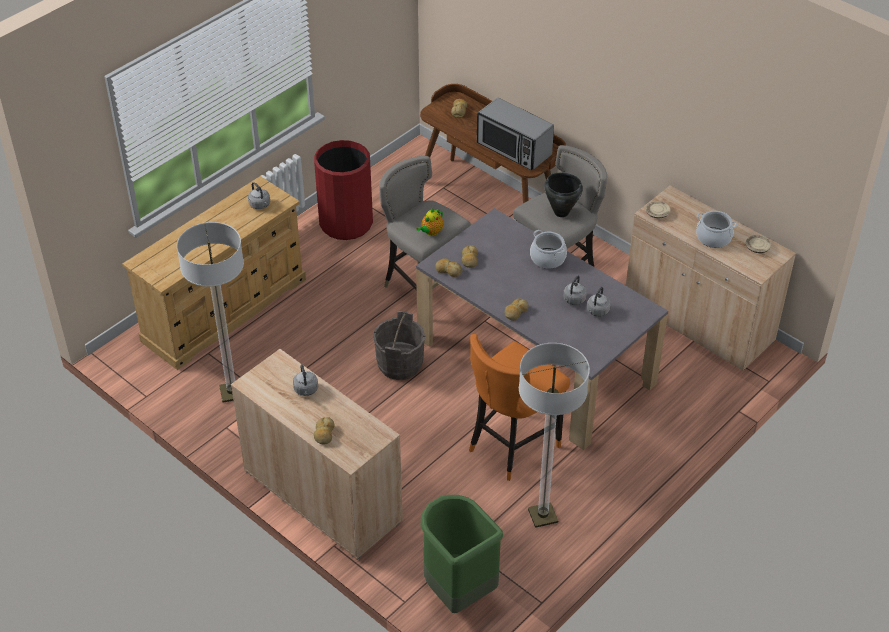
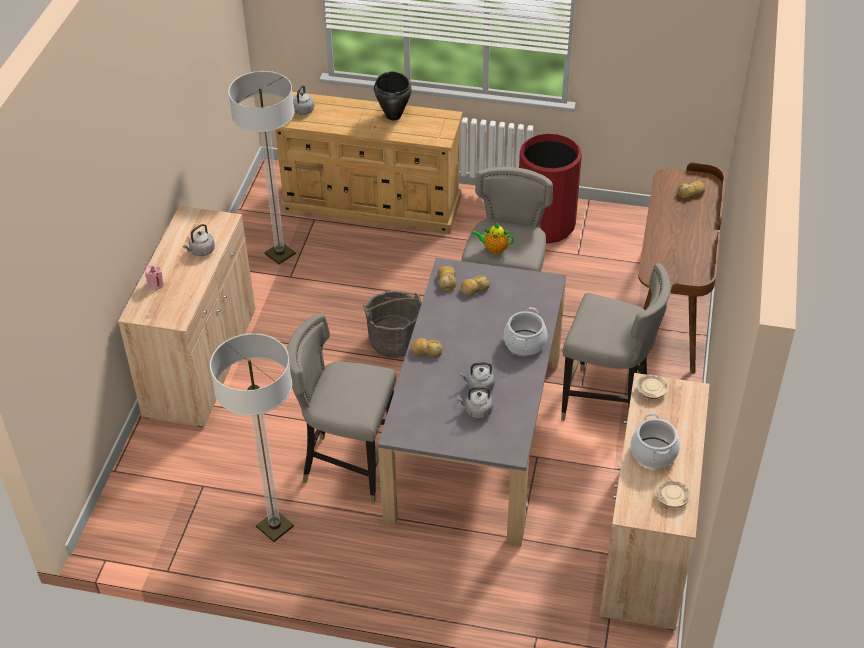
camera: 60 degrees right, 0 degrees up
(260, 205) = (423, 129): grey kettle -> grey kettle (302, 111)
(324, 434) = (155, 284): bread -> pink candle
(457, 591) = (147, 502): green trash can -> none
(511, 446) = (348, 466): orange stool -> grey stool
(514, 149) = (672, 253): microwave -> none
(561, 212) = (608, 326): black cooking pot -> black cooking pot (394, 115)

